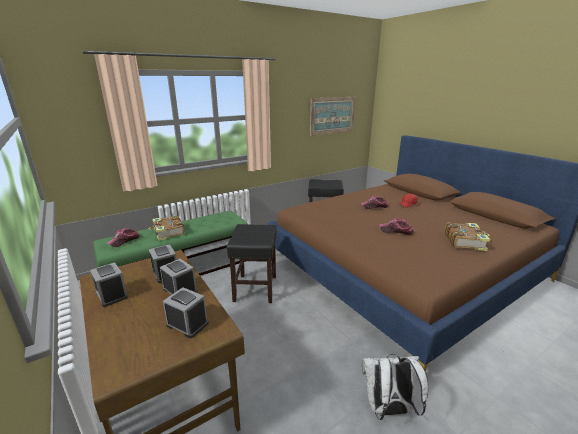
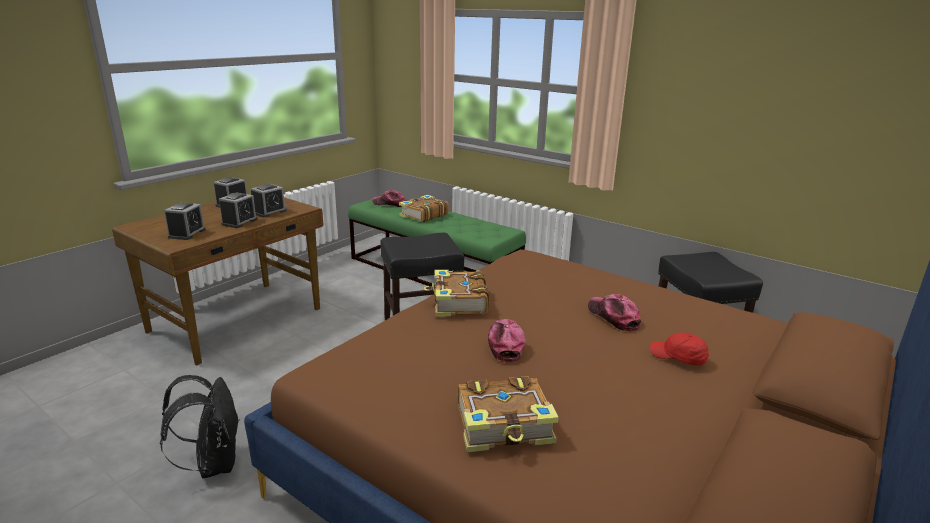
camera: 70 degrees right, 0 degrees up
(332, 115) = (811, 124): picture -> none
(350, 233) = (458, 303): none -> book
(388, 409) = (213, 463): white backpack -> black backpack

